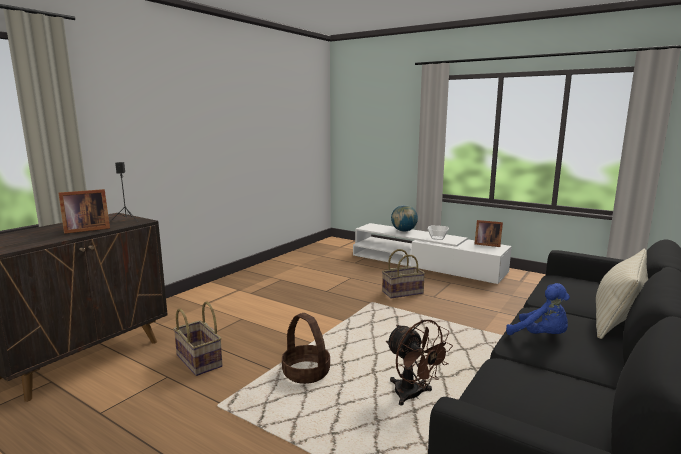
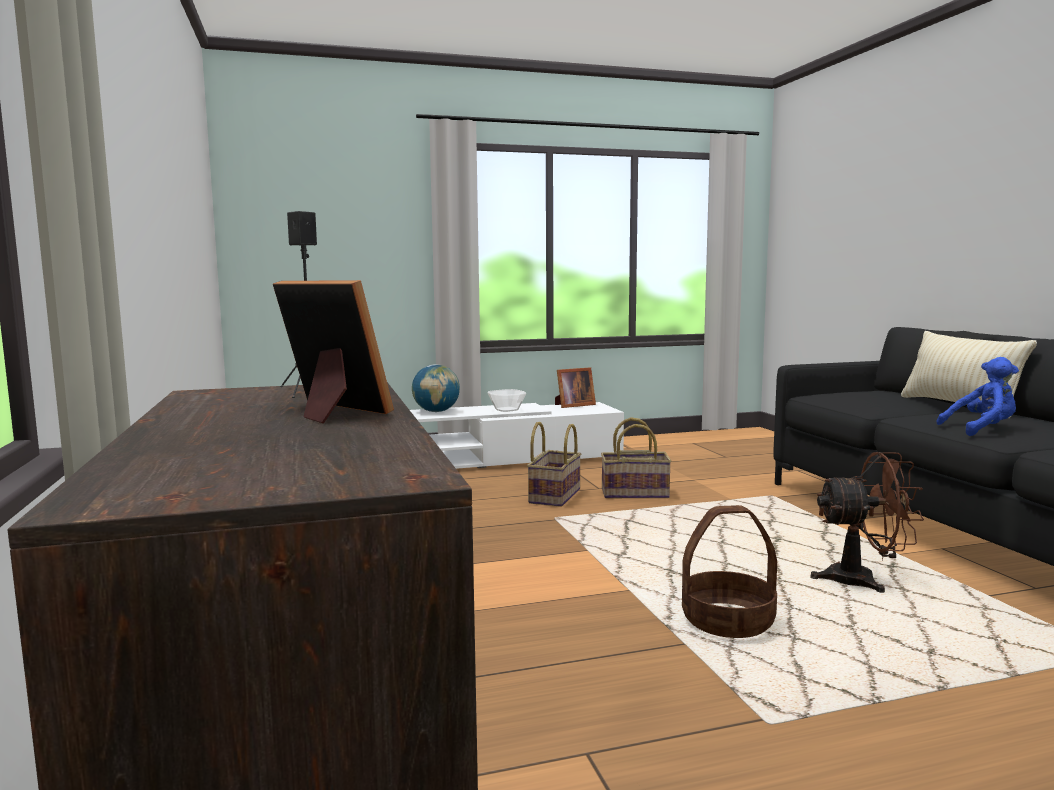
camera: 50 degrees left, 5 degrees down
(85, 229) = (329, 411): picture frame -> picture frame turned 60 degrees counterclockwise
(200, 360) = (560, 699): basket -> basket (635, 493)

